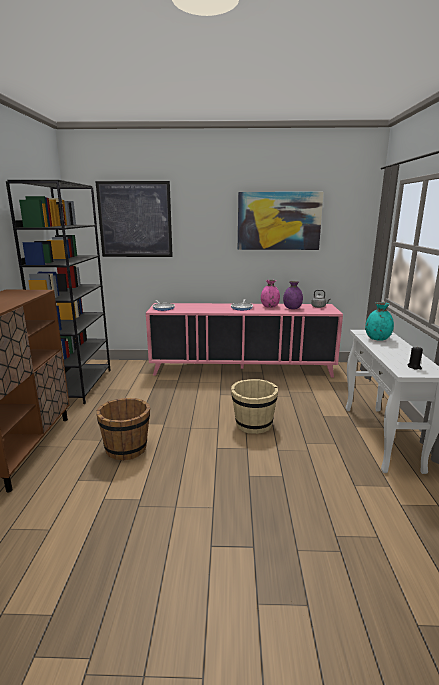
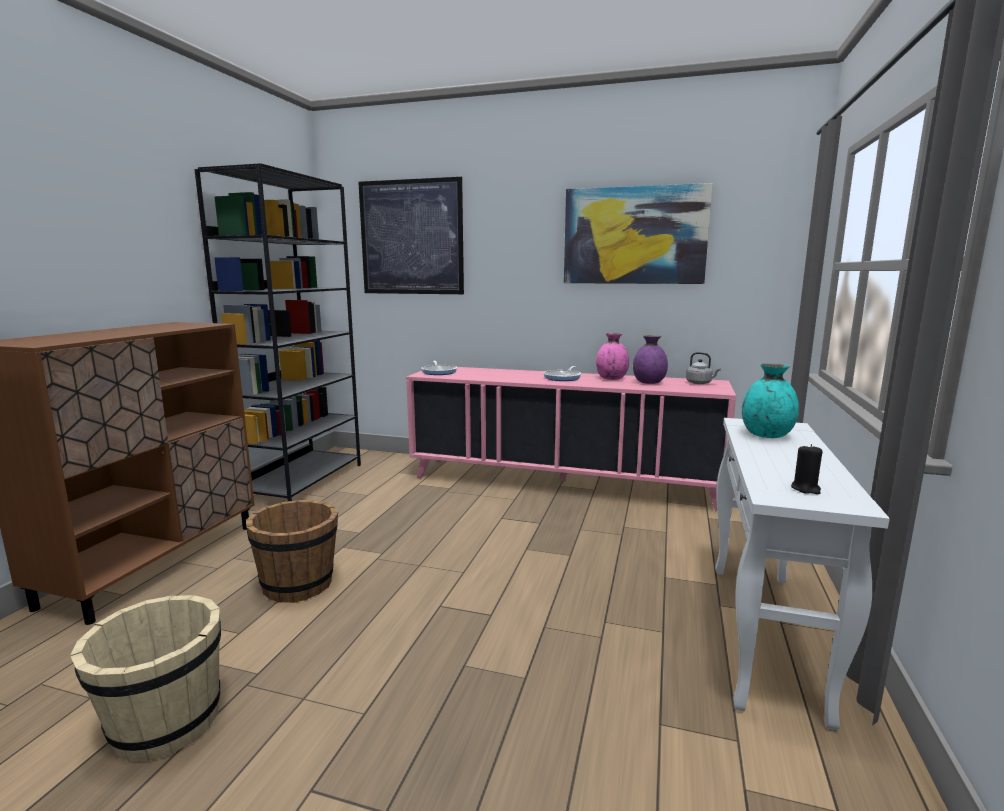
camera: 15 degrees right, 5 degrees down
(253, 425) = (527, 575): beige bucket -> beige bucket (165, 724)

